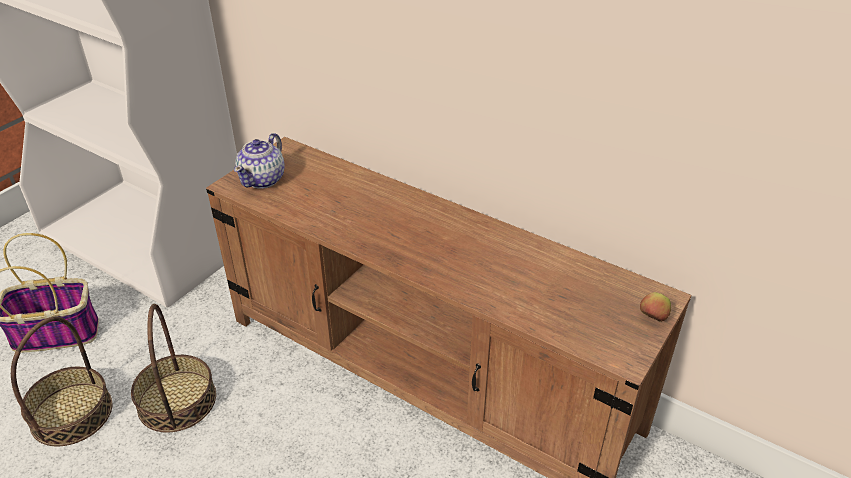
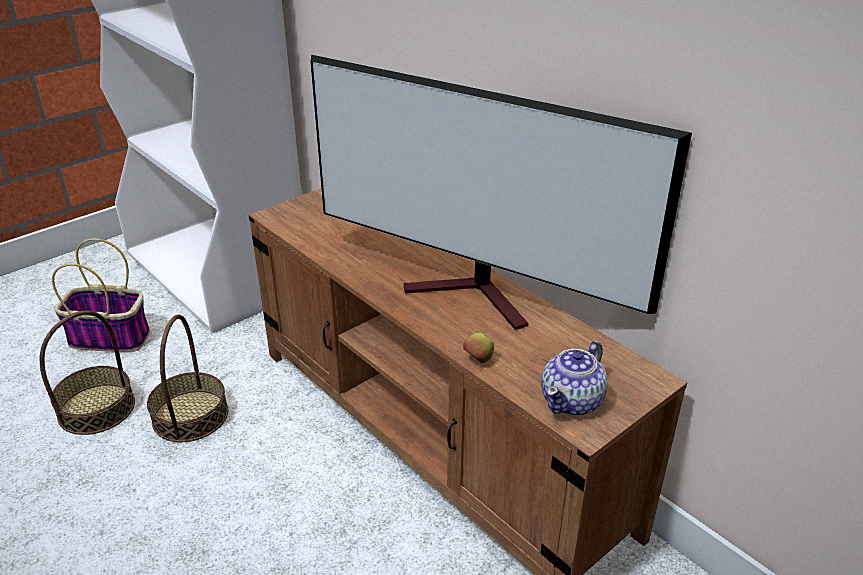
camera: 15 degrees right, 5 degrees down
(263, 179) = (302, 214): teapot -> teapot (573, 401)
(473, 241) = (477, 296): none -> television
(653, 318) = (633, 396): apple -> apple (478, 360)

